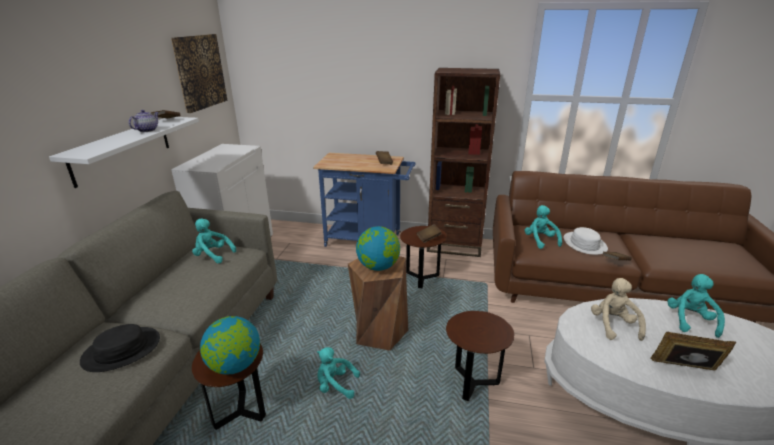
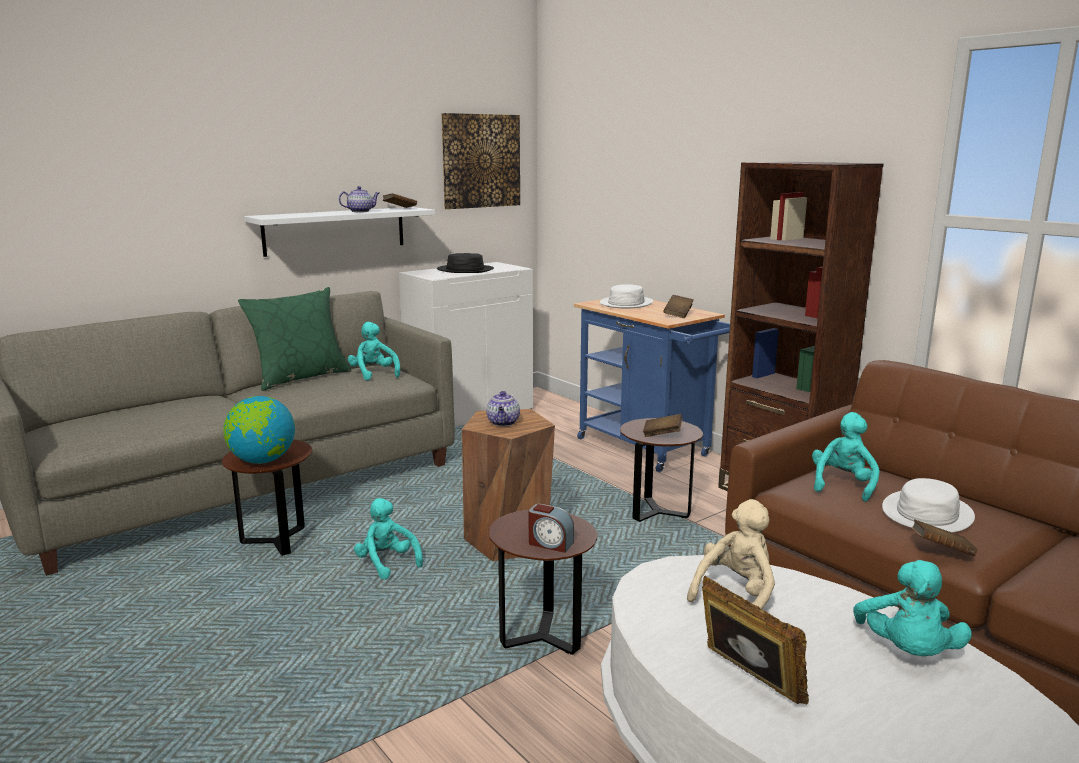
camera: 40 degrees right, 10 degrees down
(122, 350) = (196, 411): black hat -> black hat (465, 270)
(158, 279) = (300, 377): none -> green pillow
(342, 160) = (626, 303): none -> white hat
(378, 267) = (503, 423): globe -> teapot
(495, 336) = (550, 543): none -> alarm clock
(690, 320) = (907, 652): turquoise plush toy -> turquoise plush toy turned 135 degrees clockwise

